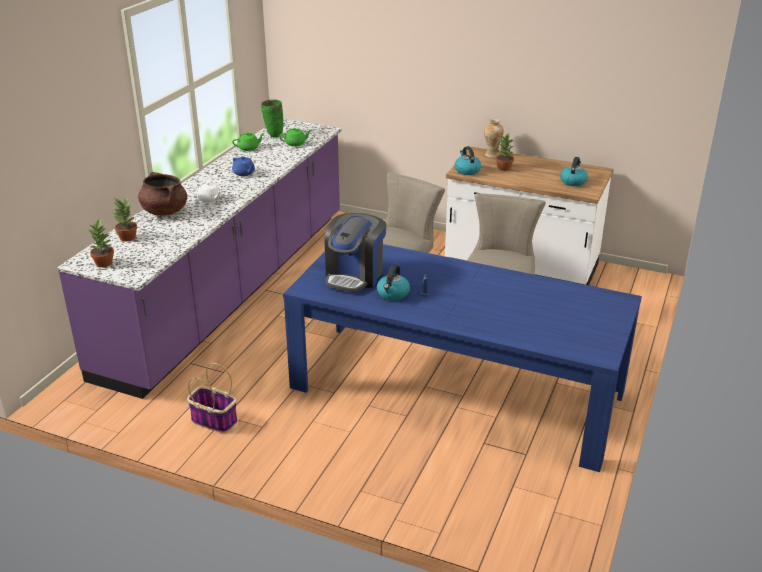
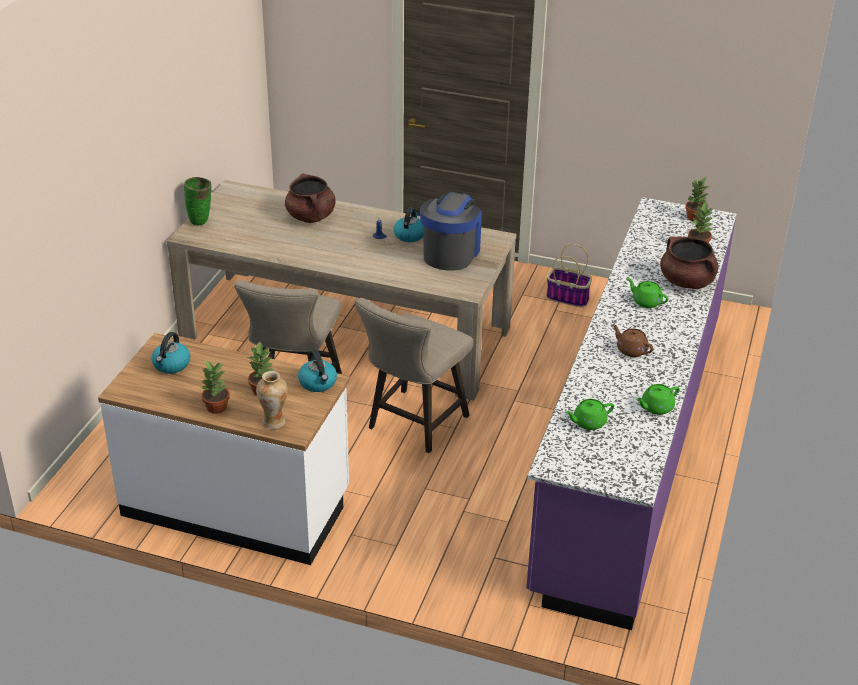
camera: 175 degrees right, 5 degrees up
(210, 199) = (646, 302): white teapot -> green teapot
(244, 173) = (631, 350): blue teapot -> brown teapot
(273, 135) = (634, 443): green vase -> green vase (200, 222)
(456, 389) = (345, 331): blue dining table -> beige dining table
(499, 317) = (311, 217): none -> brown cooking pot
(531, 161) = (217, 408): none -> potted plant

